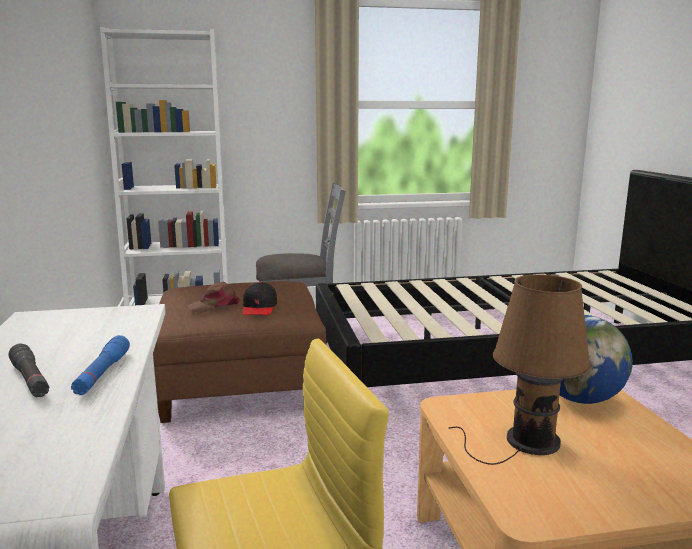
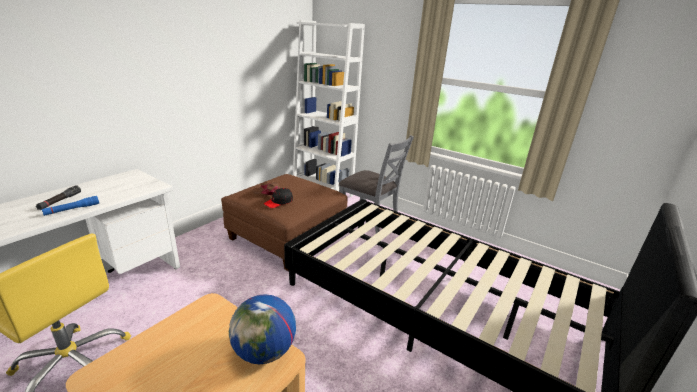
camera: 45 degrees right, 10 degrees up
(526, 442) = (182, 348): brown table lamp -> none

